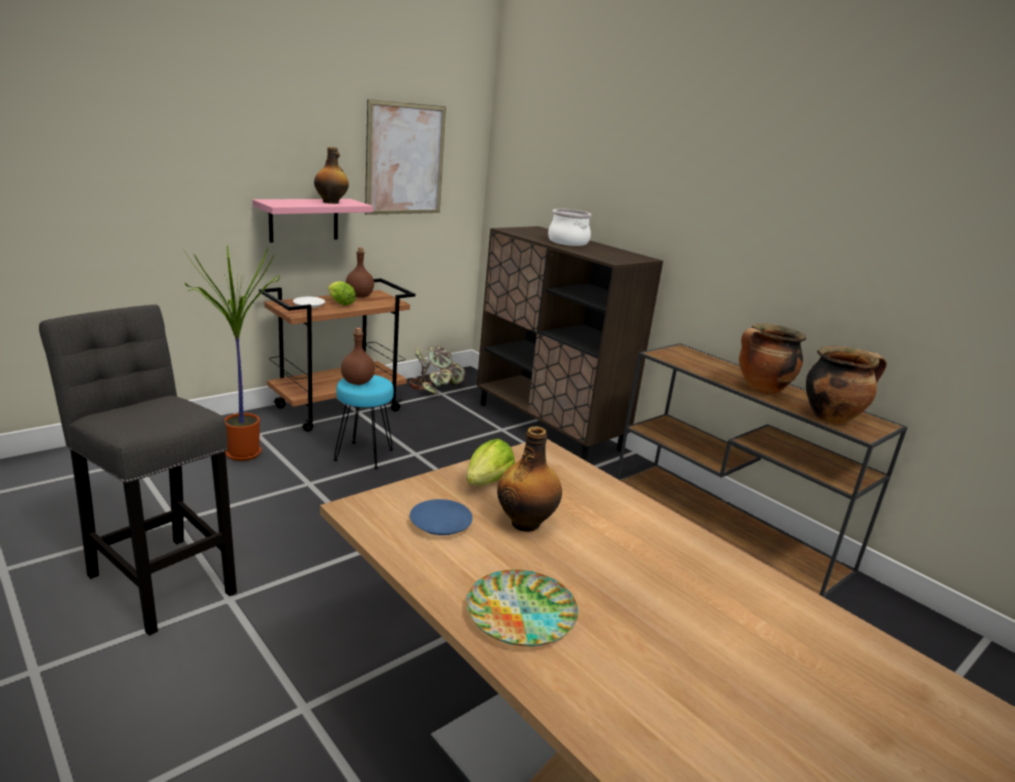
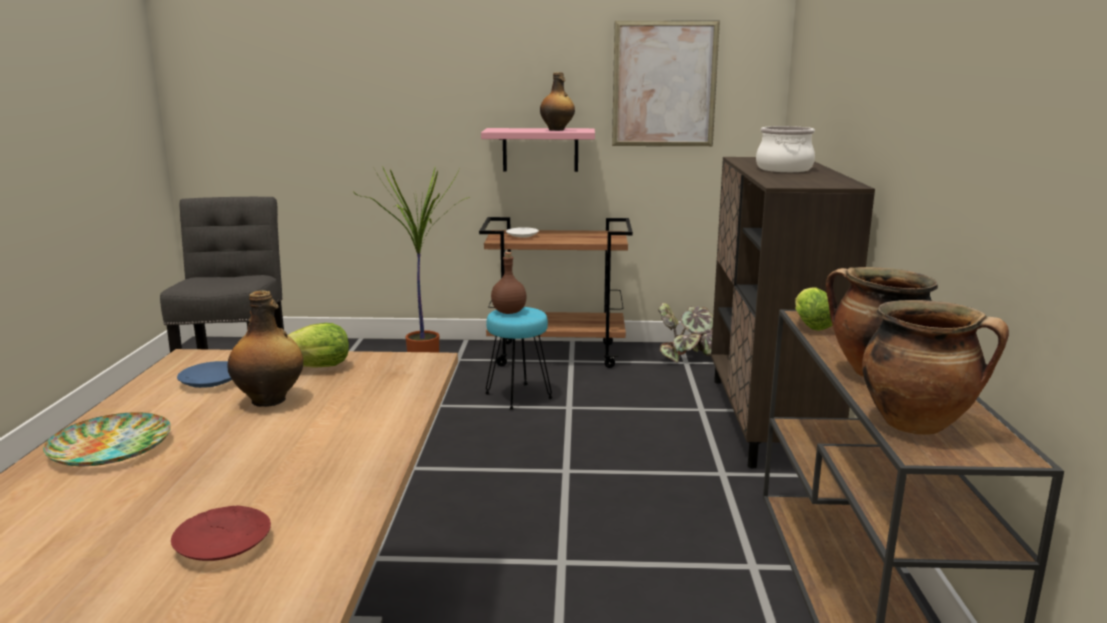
camera: 45 degrees right, 5 degrees down
(339, 303) = (555, 236): lettuce -> lettuce (810, 325)
(360, 296) = (589, 233): brown bottle -> none
(761, 635) = (223, 543): none -> red plate

